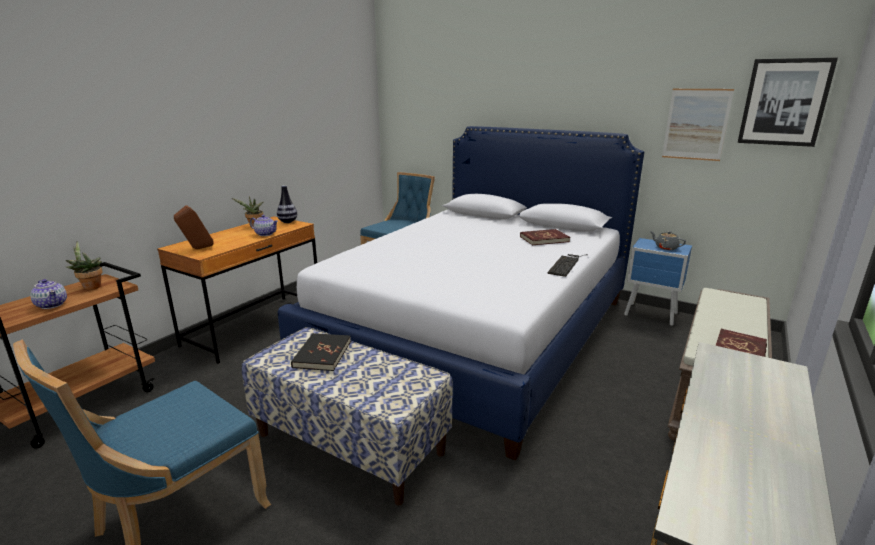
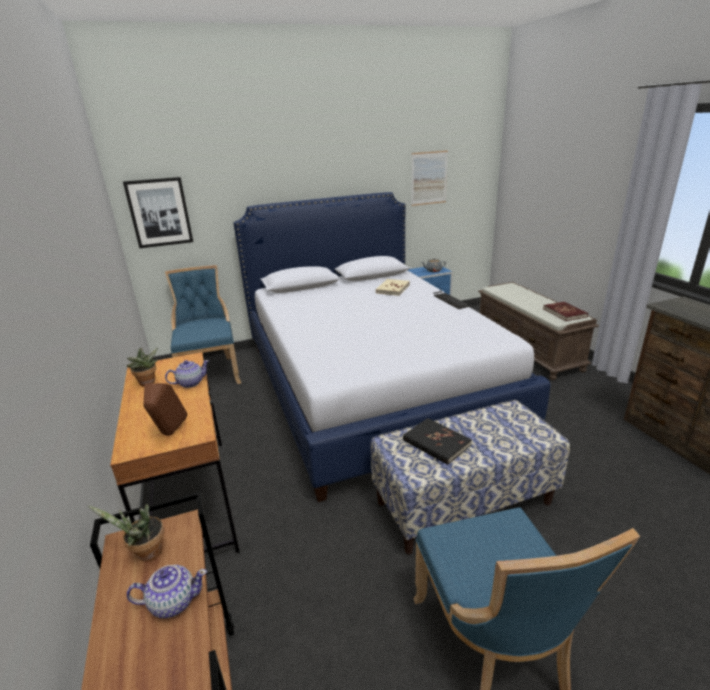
camera: 50 degrees left, 5 degrees up
(287, 222) = (169, 362): vase -> none
(544, 239) = (392, 289): red book -> beige book
(784, 102) = (473, 157): picture -> picture (159, 212)

